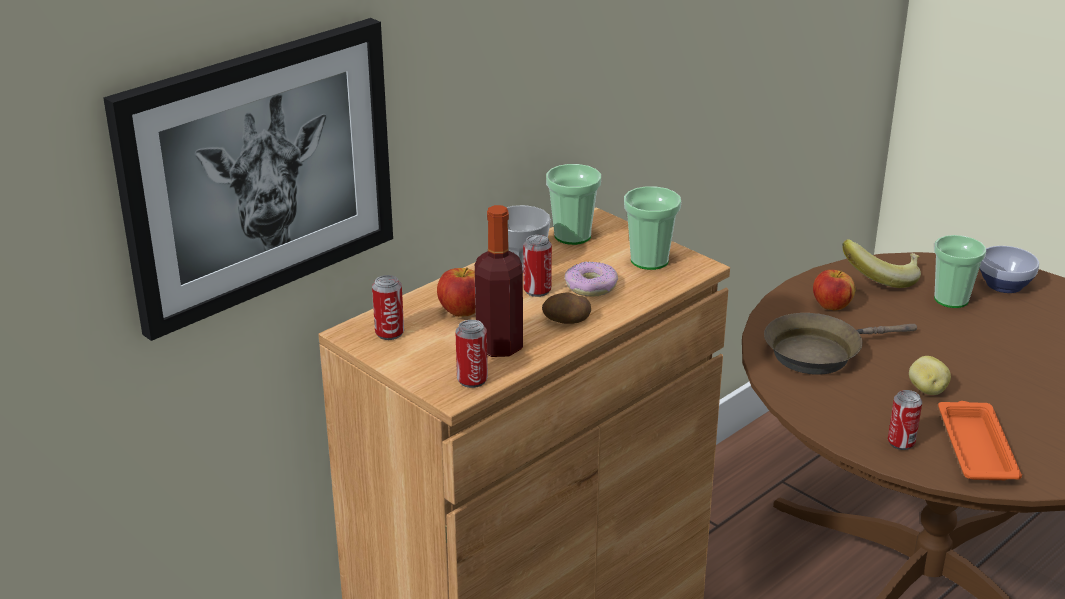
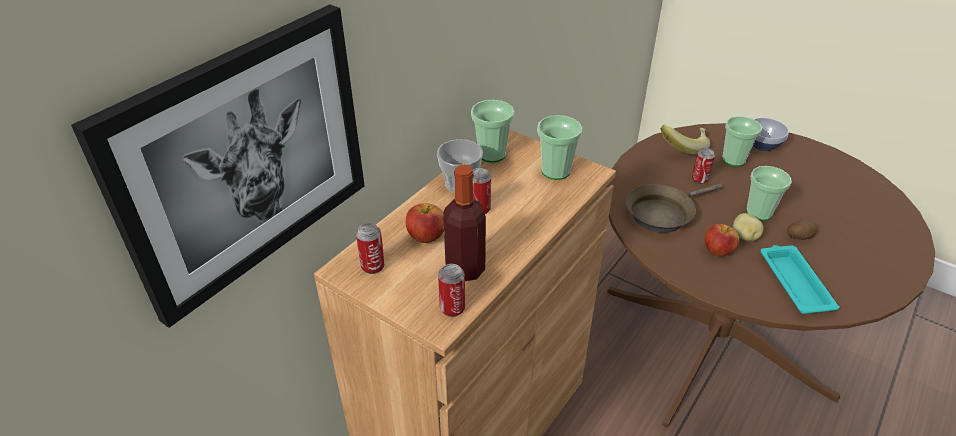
camera: 10 degrees left, 10 degrees up
(566, 321) = (511, 237): potato -> potato (800, 237)
(591, 287) = (520, 201): donut -> none
(831, 306) = (658, 173): apple -> apple (717, 251)
(901, 443) = (743, 285): can -> can (699, 179)
(960, 365) = (759, 212): none -> cup
(975, 447) = (794, 282): orange tray -> turquoise tray

